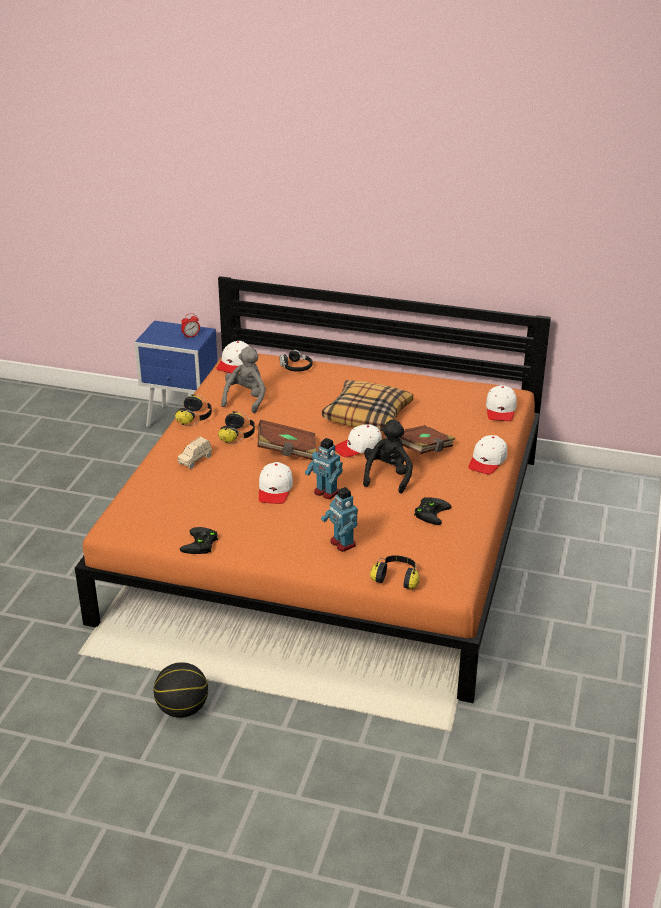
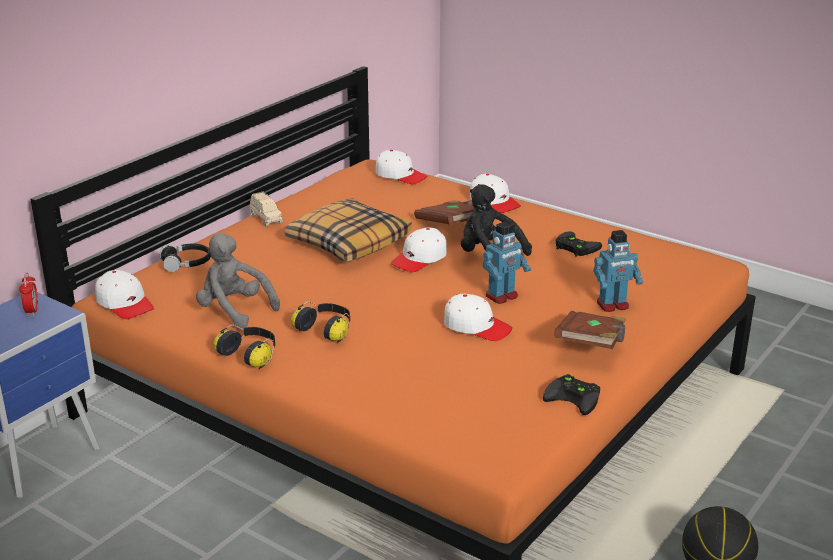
camera: 70 degrees left, 5 degrees down
(195, 460) = (365, 371): beige toy car -> beige toy car (266, 219)
(287, 451) = (394, 303): brown book -> brown book (591, 345)
(358, 447) = (419, 259): white cap -> white cap turned 45 degrees clockwise
(397, 578) = (691, 287): headphones -> none

